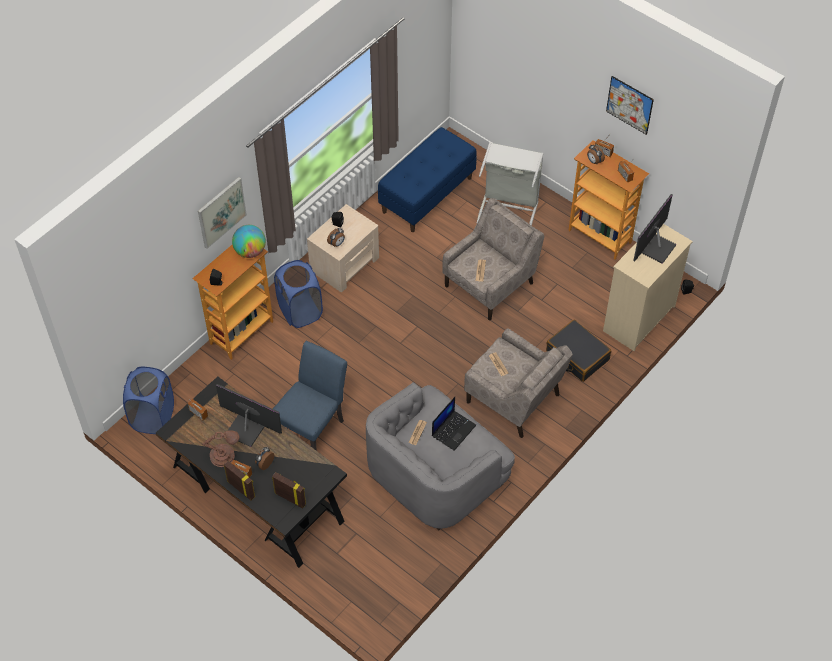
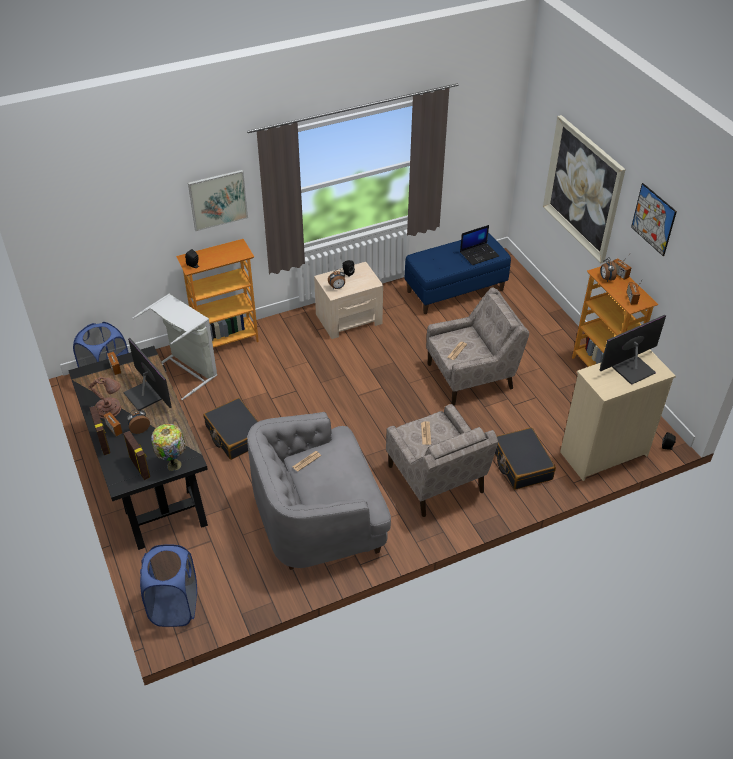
camera: 25 degrees right, 10 degrees down
(250, 251) = (239, 252): globe -> none
(300, 311) = (286, 341): blue laundry basket -> blue laundry basket (175, 606)
(313, 426) = (235, 435): blue chair -> black suitcase
(317, 484) = (173, 464): none -> table lamp
(453, 430) = (342, 471): laptop -> laptop (479, 254)
(509, 207) = (525, 322): grey laundry basket -> grey laundry basket (186, 371)
(542, 77) = (583, 188): none -> picture

